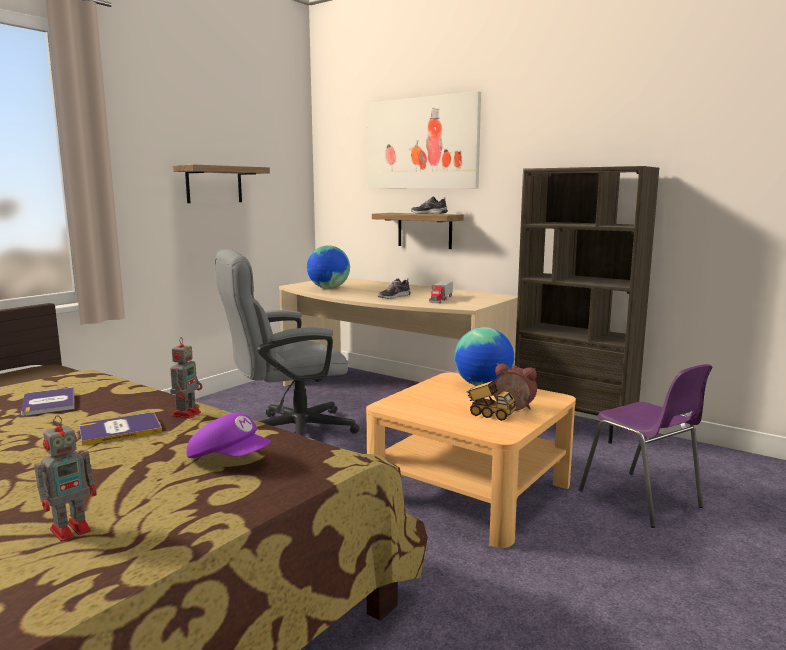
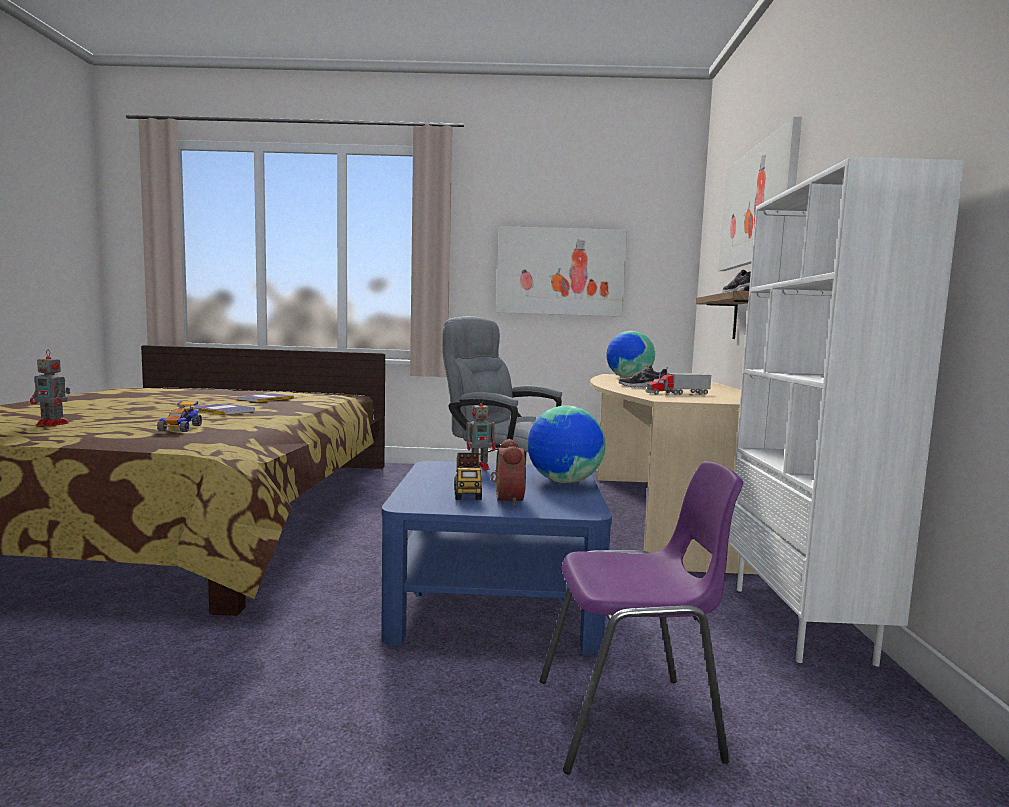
camera: 55 degrees right, 5 degrees down
(187, 413) = (271, 414): toy robot -> toy robot (480, 467)
(214, 184) = (560, 271): shelf -> picture
(229, 459) = (180, 428): purple cap -> toy car
(470, 490) = (497, 598): beige coffee table -> blue coffee table
(574, 426) = (802, 624): brown bookcase -> white bookcase
(642, 500) = (631, 720): purple chair -> purple chair turned 120 degrees counterclockwise

